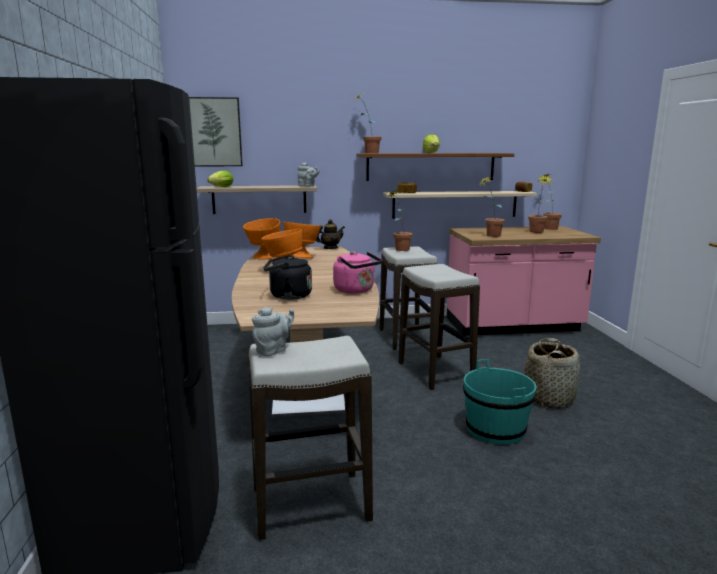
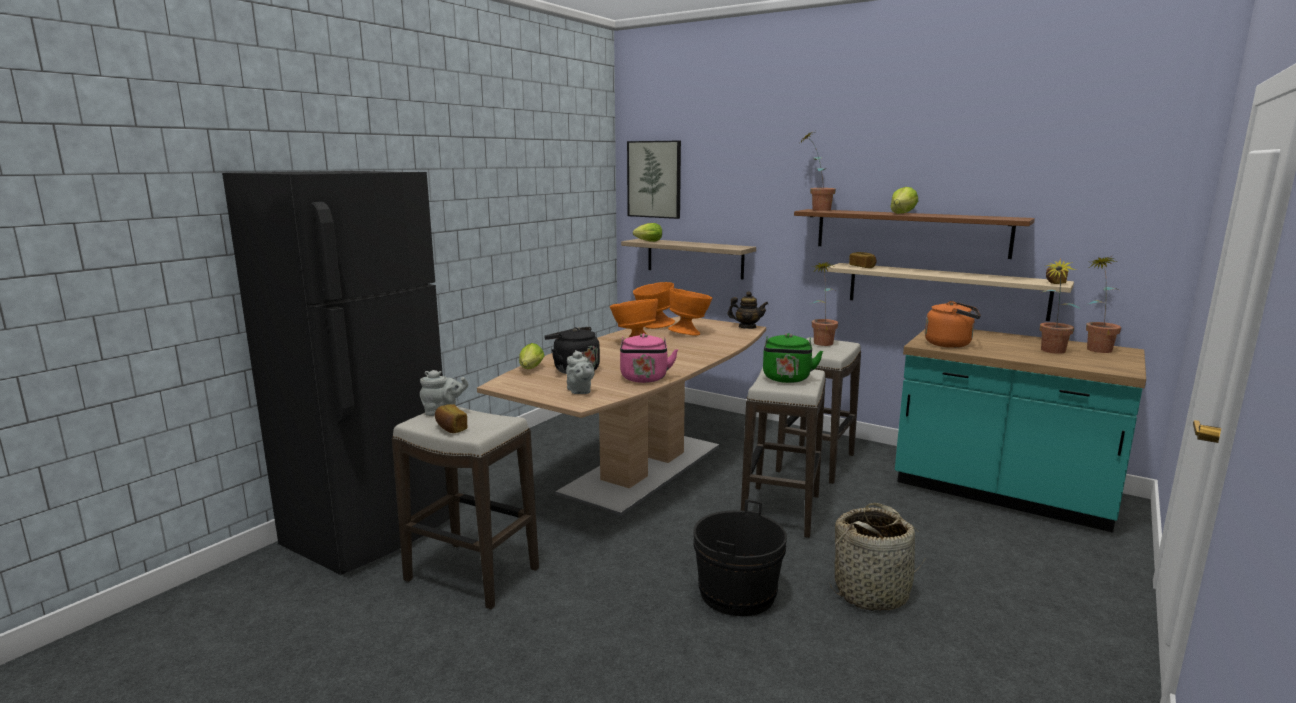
camera: 40 degrees right, 0 degrees up
(251, 303) = (530, 369): none -> lettuce
(307, 186) = (736, 248): grey teapot -> grey teapot (579, 391)
(314, 359) = (450, 428): none -> bread
(440, 272) = (787, 379): none -> green kettle
(489, 235) = (951, 344): potted plant -> orange kettle
(495, 429) = (737, 594): turquoise bucket -> black bucket
(513, 326) = (1002, 492): pink counter -> turquoise counter

